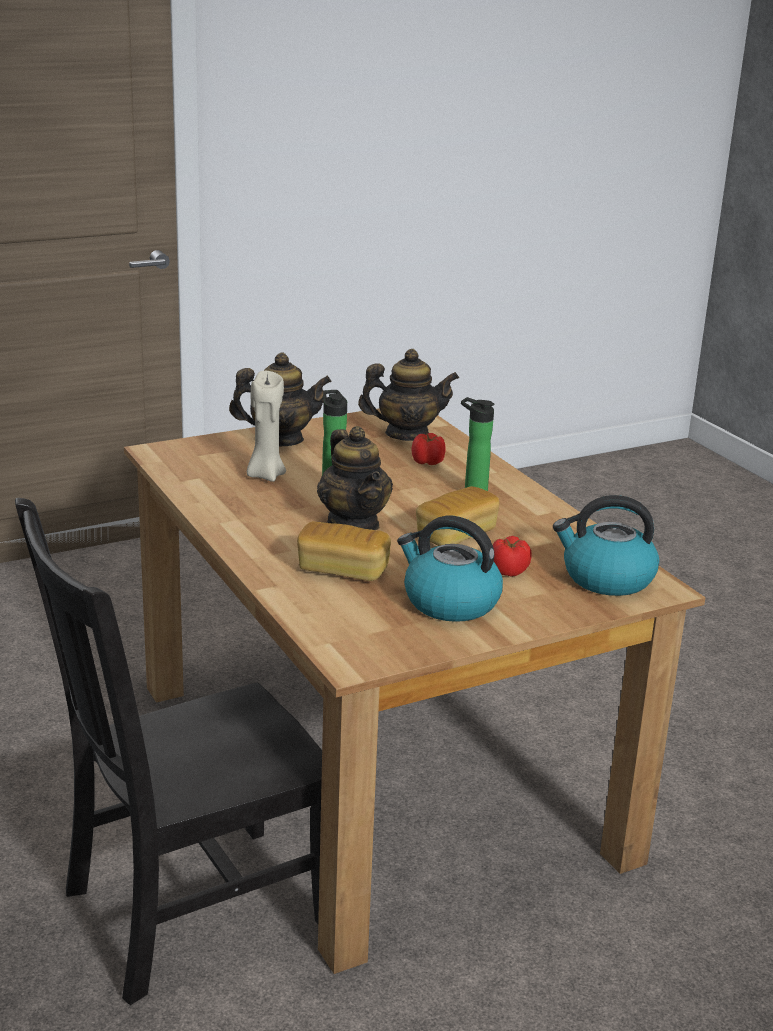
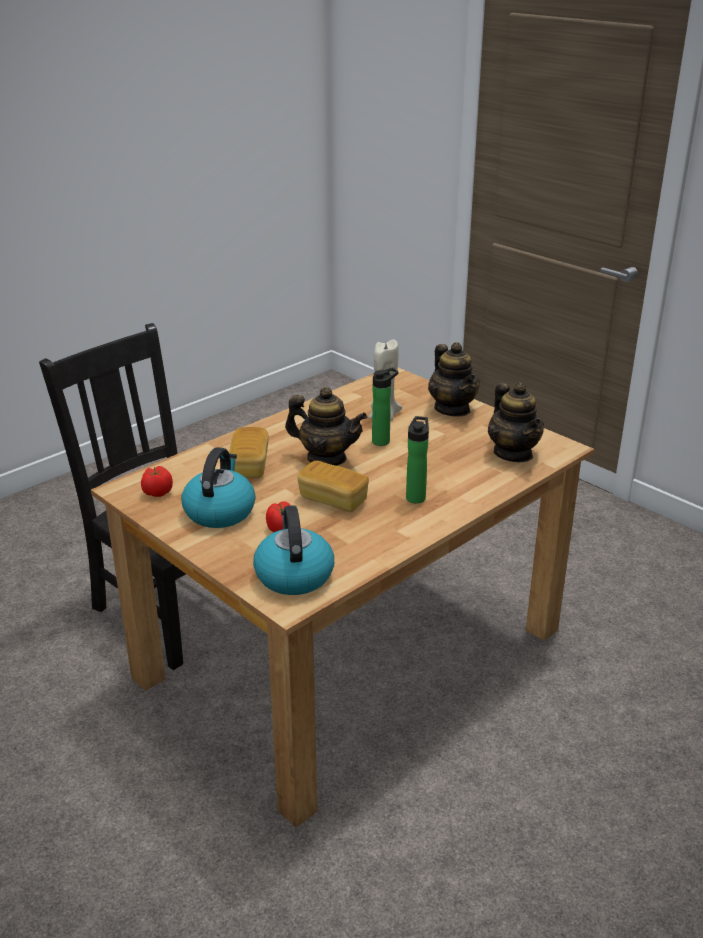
camera: 75 degrees right, 5 degrees up
(354, 523) = (326, 458): teapot -> teapot turned 120 degrees counterclockwise
(428, 462) = (462, 470): tomato -> tomato (157, 492)

